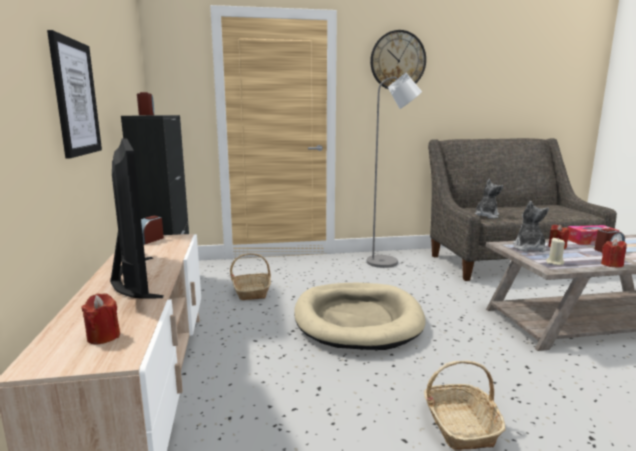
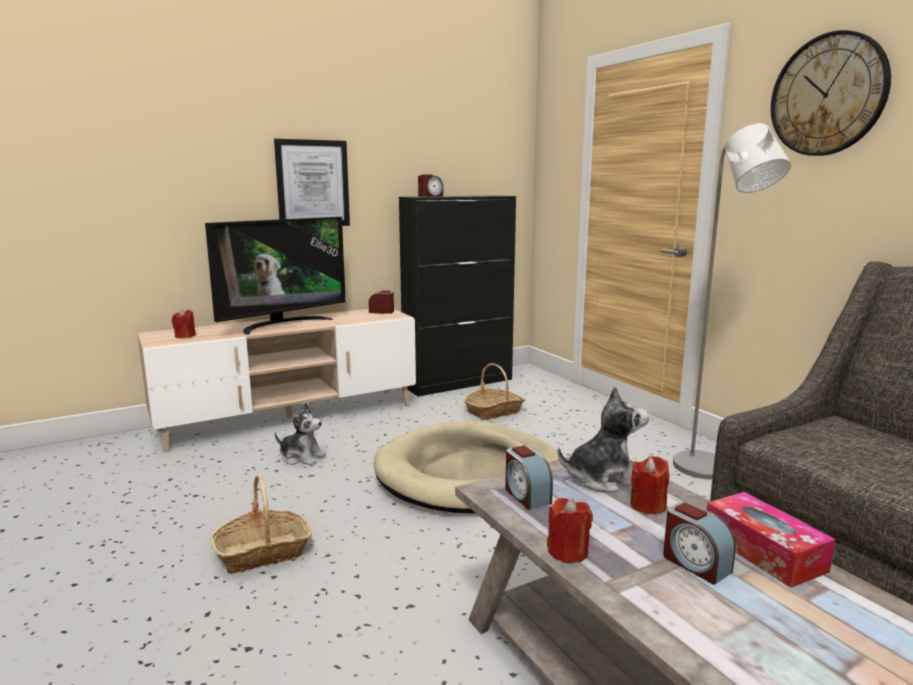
camera: 70 degrees right, 0 degrees up
(486, 216) = (807, 442): plush toy -> plush toy (301, 457)
(554, 263) = (526, 495): beige candle -> alarm clock

